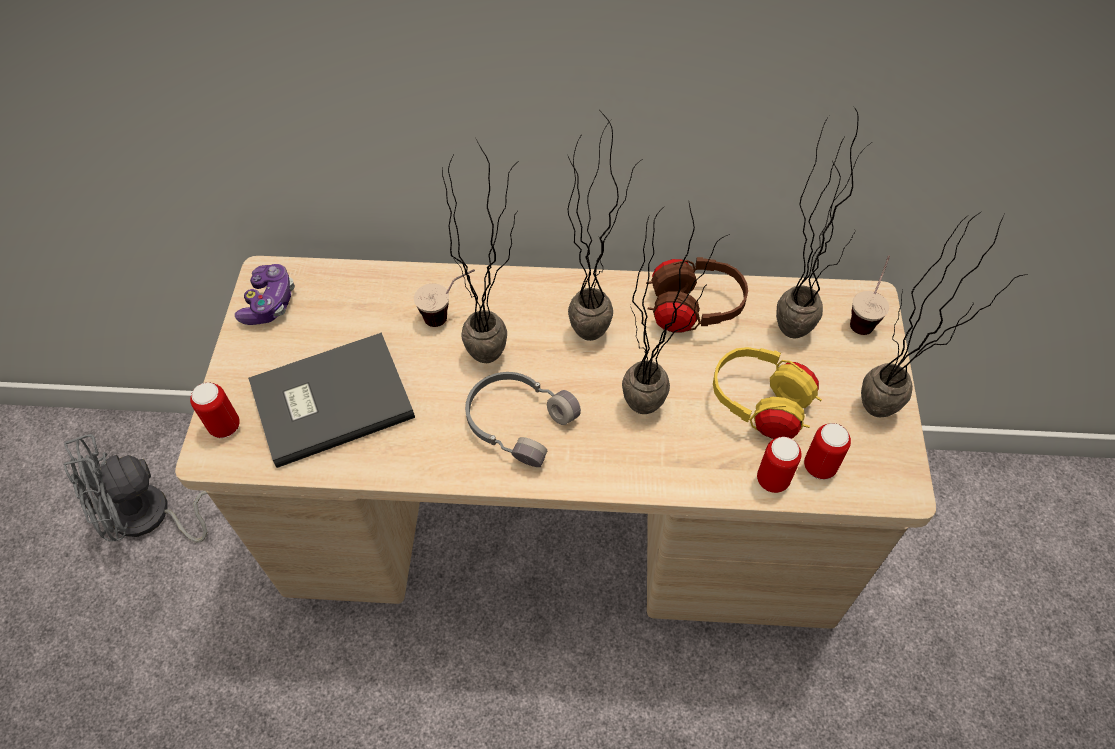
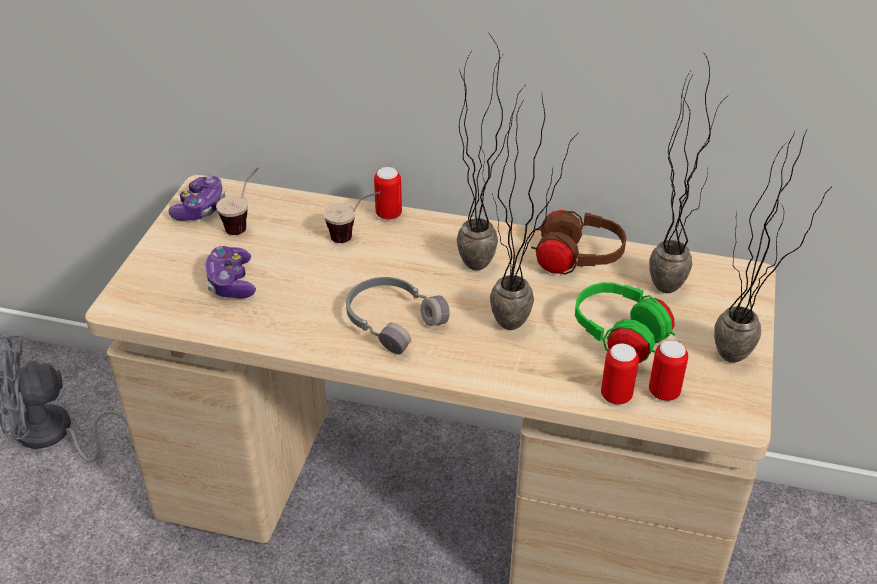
camera: 10 degrees right, 15 degrees down
(225, 426) = (136, 289): can -> can (388, 214)
(329, 399) = (231, 282): grey book -> game controller
(501, 353) = (392, 269): potted plant -> none
(760, 406) = (620, 339): yellow headphones -> green headphones
(865, 315) = (739, 285): cup -> cup (244, 223)

